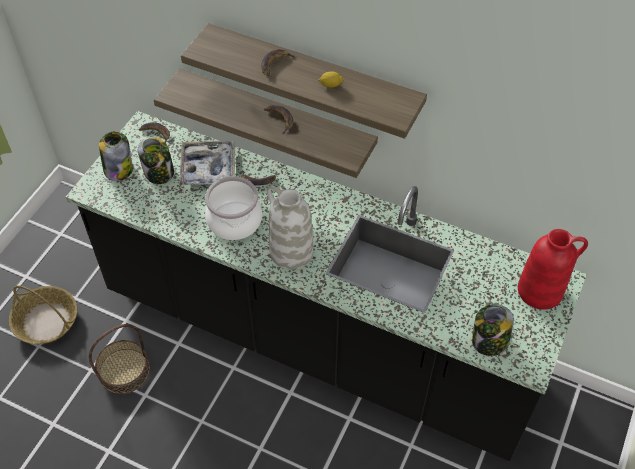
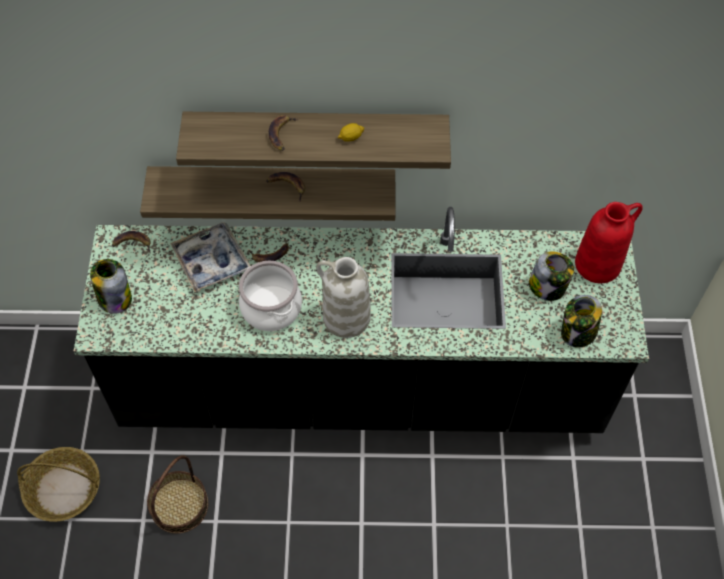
camera: 25 degrees left, 5 degrees up
(159, 173) = (162, 286): jar -> jar (548, 287)

